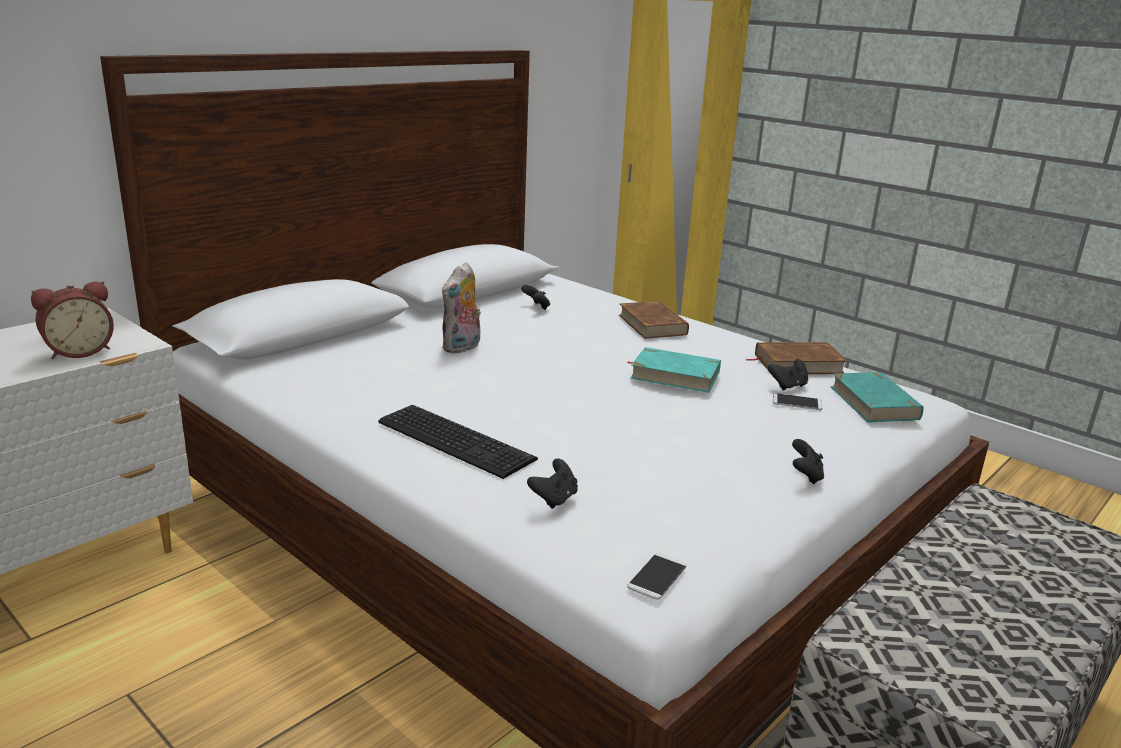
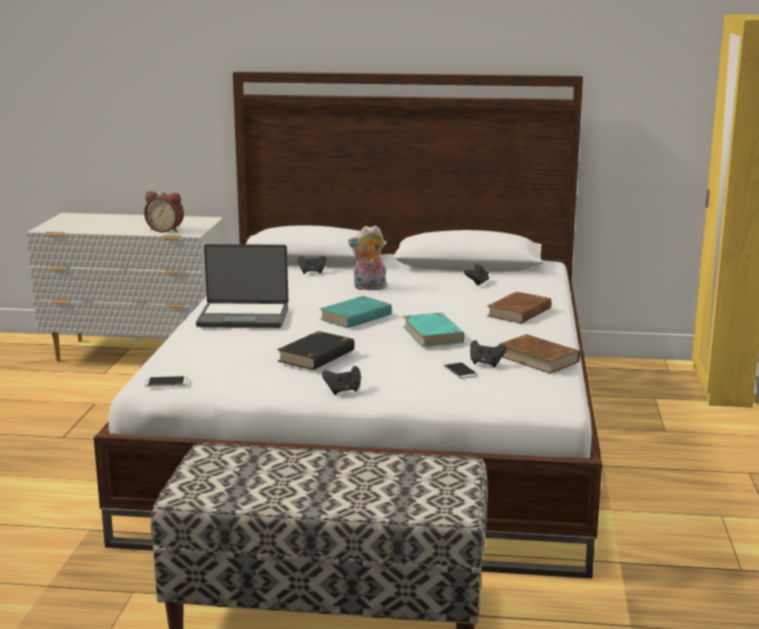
camera: 55 degrees right, 5 degrees down
(456, 438) = (244, 317): keyboard -> laptop
(554, 499) = (208, 347): black game controller -> black game controller (312, 272)
(677, 448) = (317, 356): none -> black book
(874, 403) = (509, 389): turquoise book -> turquoise book (356, 317)

